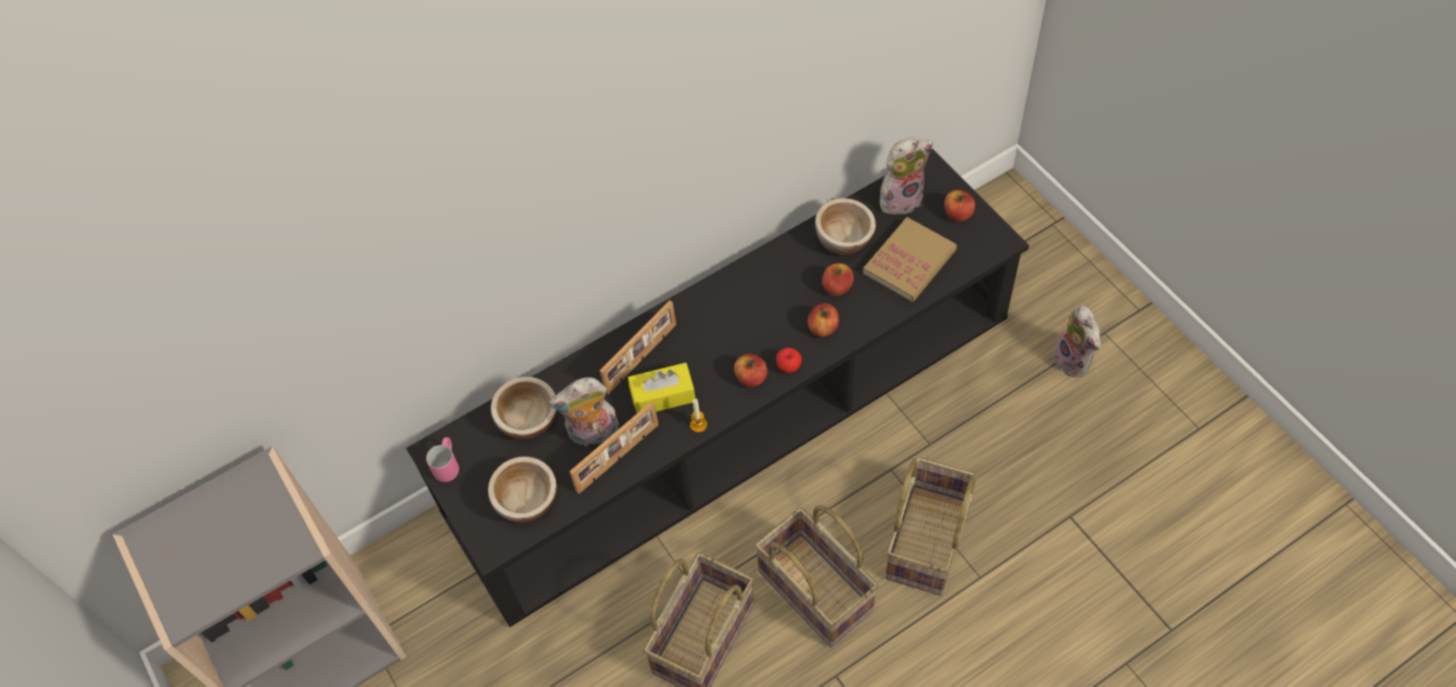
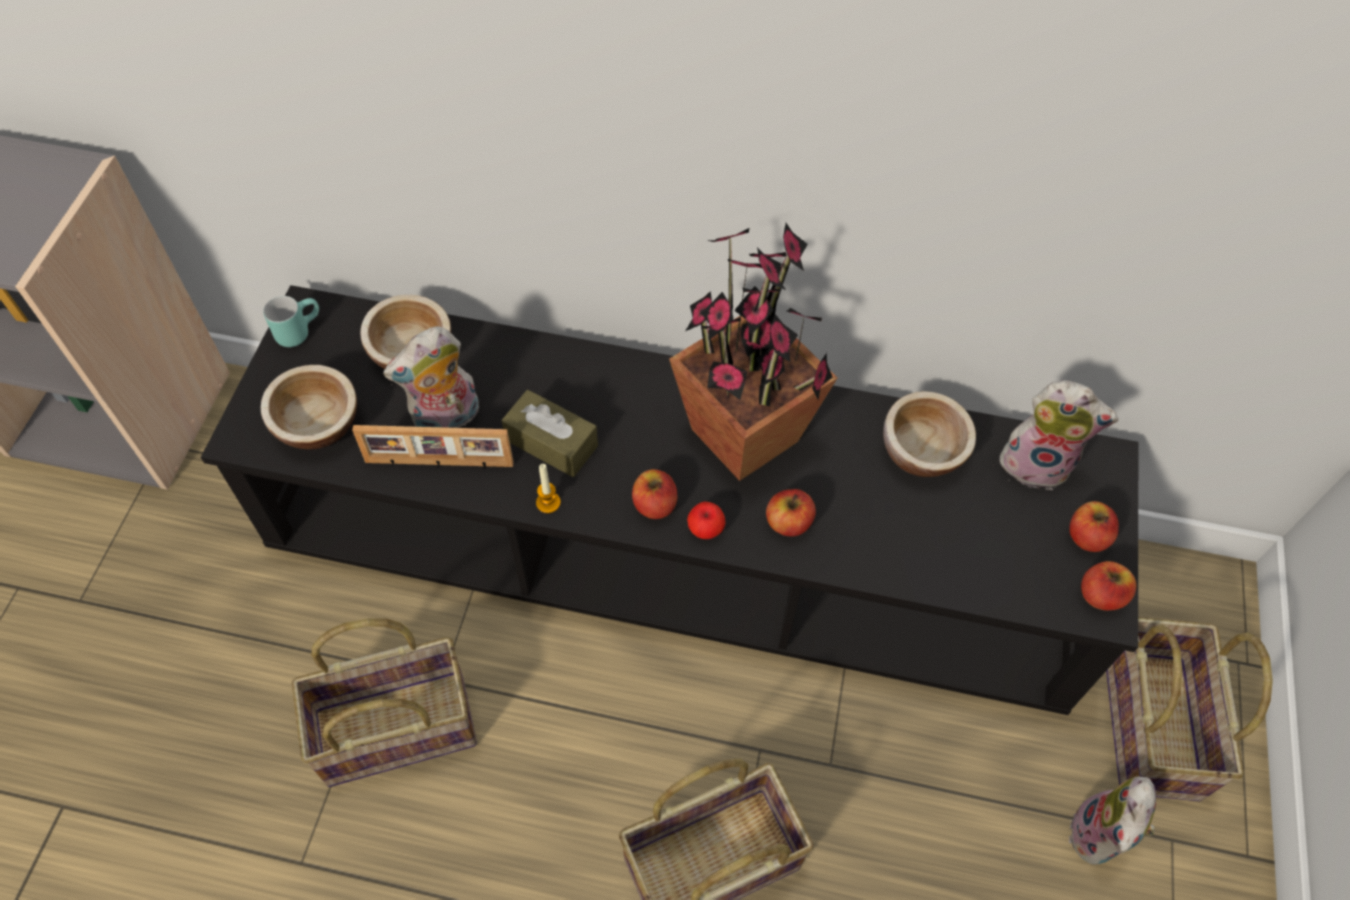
camera: 40 degrees right, 0 degrees up
(446, 466) = (298, 330): pink mug -> turquoise mug
(593, 434) = (446, 419): plush toy -> plush toy turned 60 degrees counterclockwise
(642, 359) = (576, 390): picture frame -> none
(663, 396) = (551, 443): yellow tissue box -> brown tissue box
(754, 306) = (743, 437): none -> potted plant
(817, 590) = (548, 795): basket -> basket (1153, 726)
(837, 287) = (854, 494): apple -> apple (1100, 595)
(909, 262) = (967, 539): book -> none

